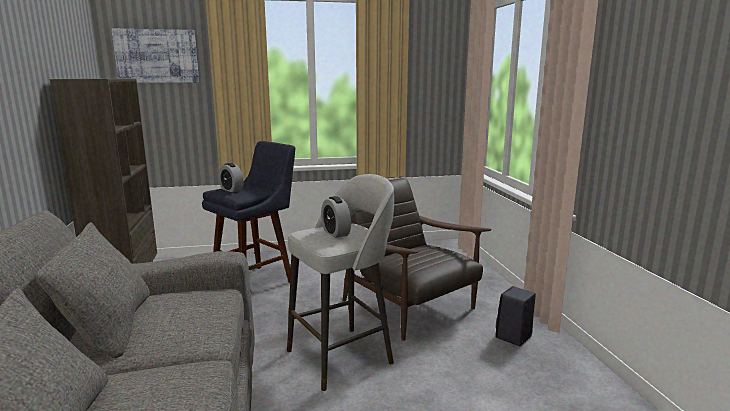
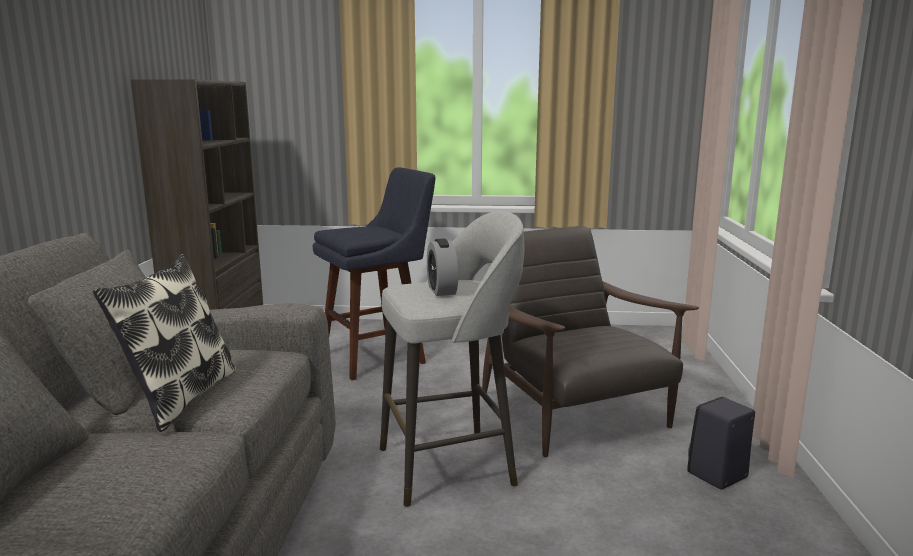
camera: 15 degrees right, 0 degrees up
(157, 56) = (278, 54): picture -> none
(165, 337) = (180, 398): none -> pillow
(231, 190) = (348, 230): alarm clock -> none

